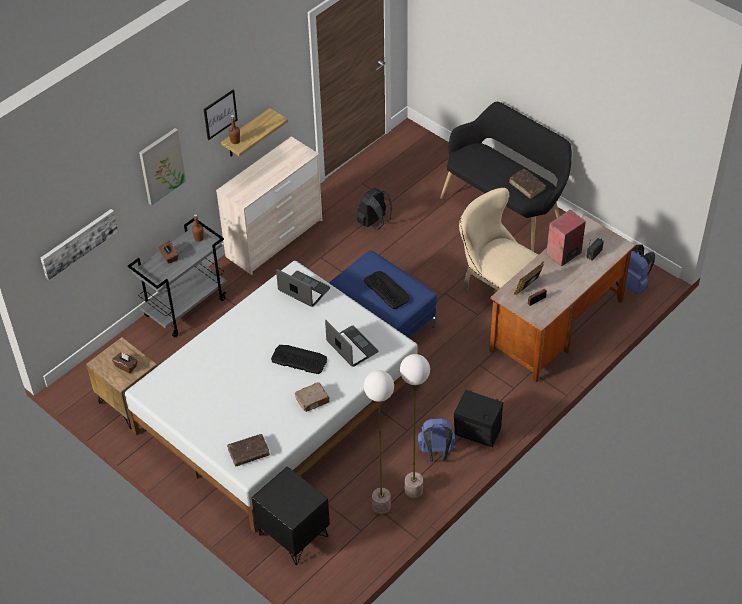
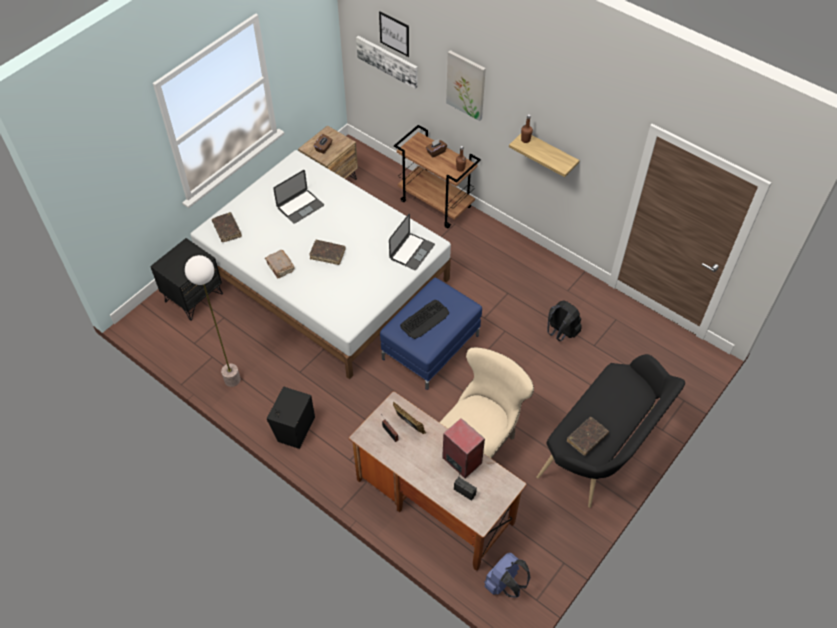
camera: 85 degrees right, 5 degrees up
(186, 307) = (436, 204): grey cart -> brown cart
(220, 114) = (529, 107): picture -> picture (394, 34)
(275, 239) = (526, 257): beige dresser -> none
(299, 359) = (327, 254): keyboard -> brown book
(352, 347) = (342, 291): laptop -> laptop (300, 206)
(381, 506) = (217, 356): floor lamp -> none
(436, 453) = (272, 396): blue backpack -> none

